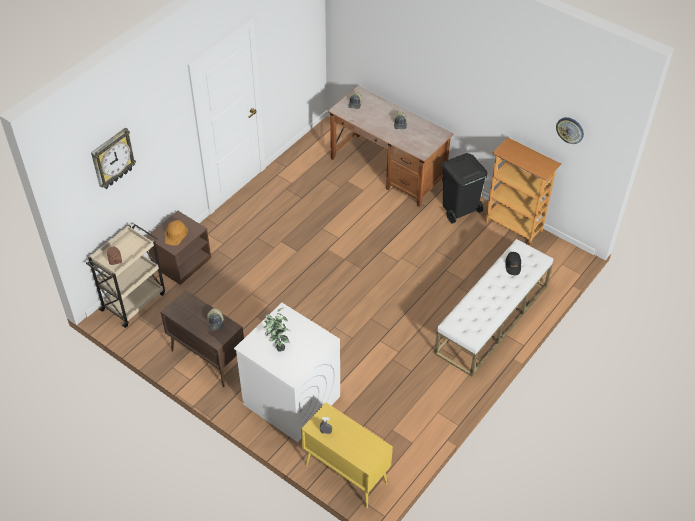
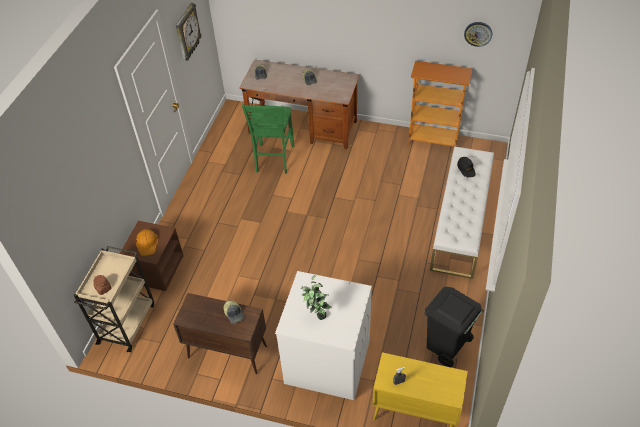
camera: 20 degrees left, 0 degrees up
(112, 159) = (71, 184): wall clock -> wall clock (187, 32)
(341, 193) = (273, 159): none -> green chair
(459, 210) = (381, 142): black trash can -> black trash can (446, 346)

